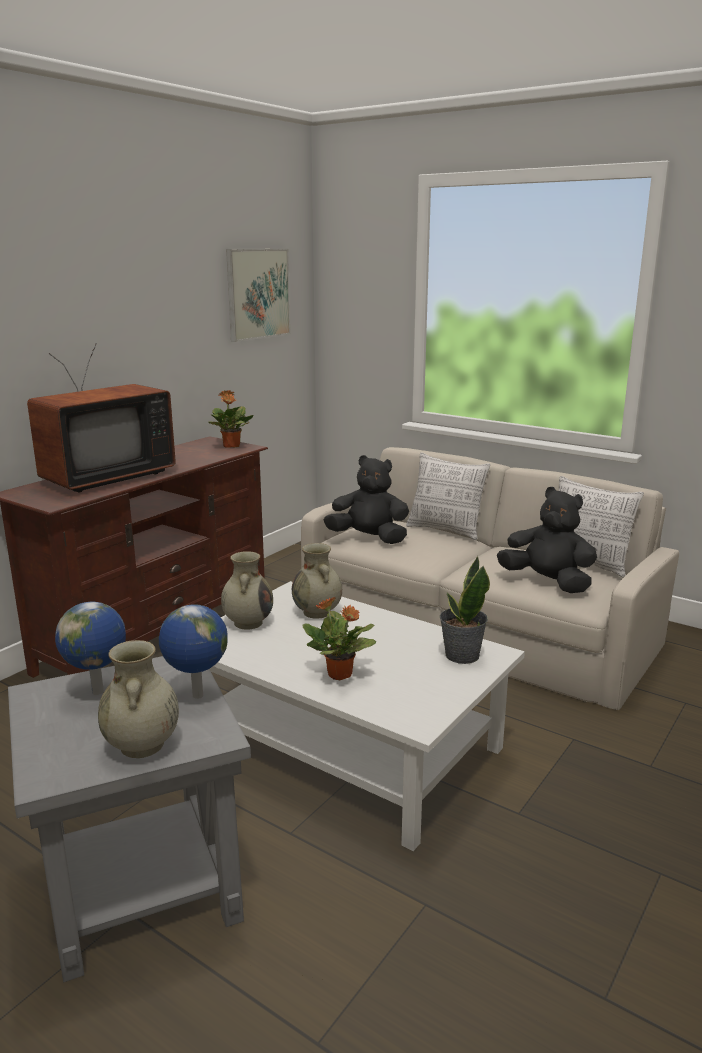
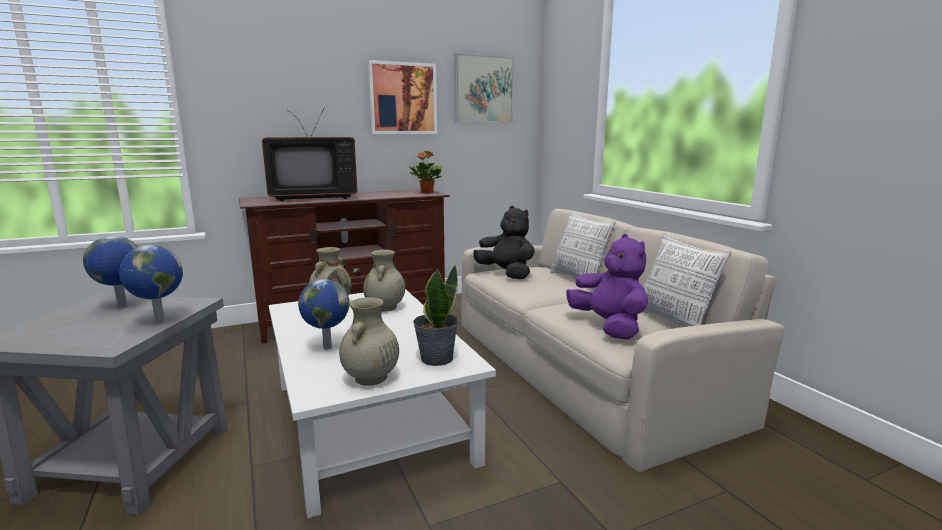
camera: 30 degrees right, 5 degrees down
(142, 746) = (68, 339): beige vase -> beige vase (370, 378)
(174, 317) = (403, 98): none -> picture
(340, 675) = (326, 347): potted plant -> globe
(547, 582) = (609, 327): black plush toy -> purple plush toy

